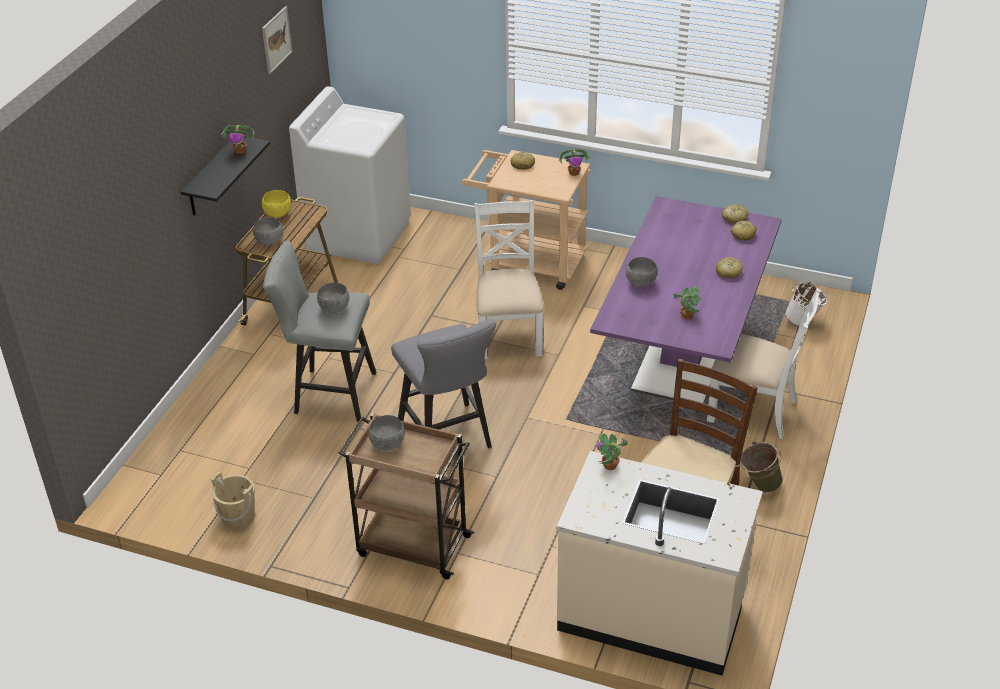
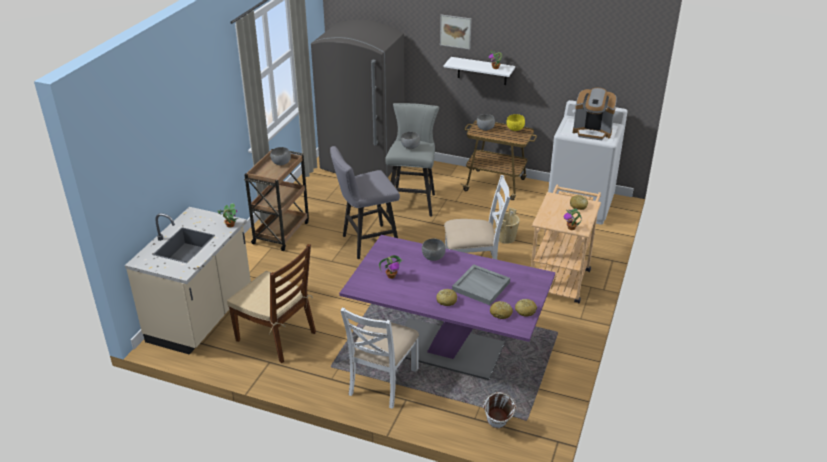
camera: 90 degrees right, 5 degrees down
(191, 458) = (362, 164): none -> grey fridge
(211, 177) = (482, 71): black shelf -> white shelf
(238, 516) = (316, 180): beige bucket -> beige bucket (505, 238)
(276, 40) = (583, 42): picture -> picture (455, 31)
(364, 126) = (592, 132): none -> coffee machine
(694, 247) = (481, 286): none -> grey tray
(758, 485) = (300, 375): green bucket -> none

